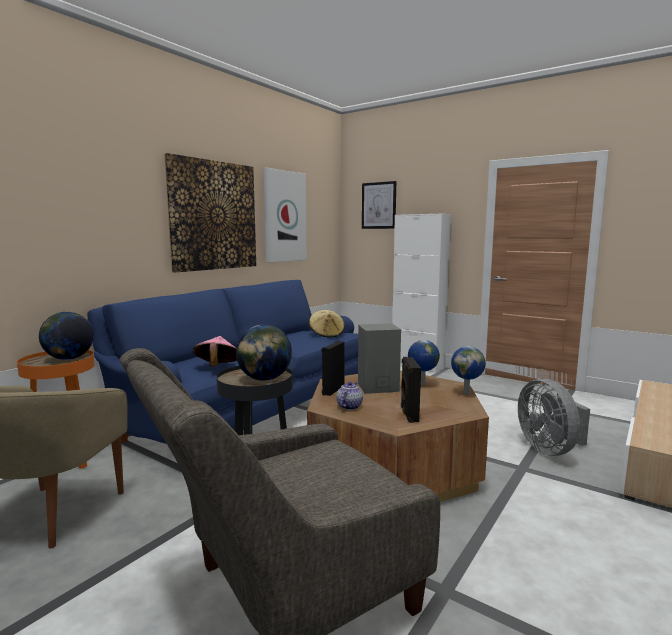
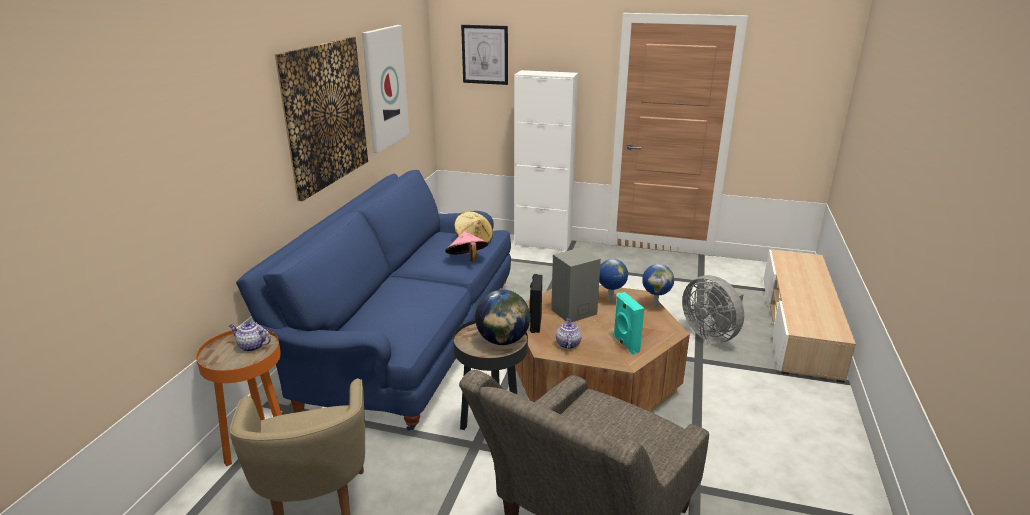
camera: 20 degrees left, 15 degrees up
(69, 359) = (251, 346): globe -> teapot
(217, 367) = (414, 321): pink hat -> pink hat (467, 260)
(408, 414) = (625, 344): black speaker -> turquoise speaker

